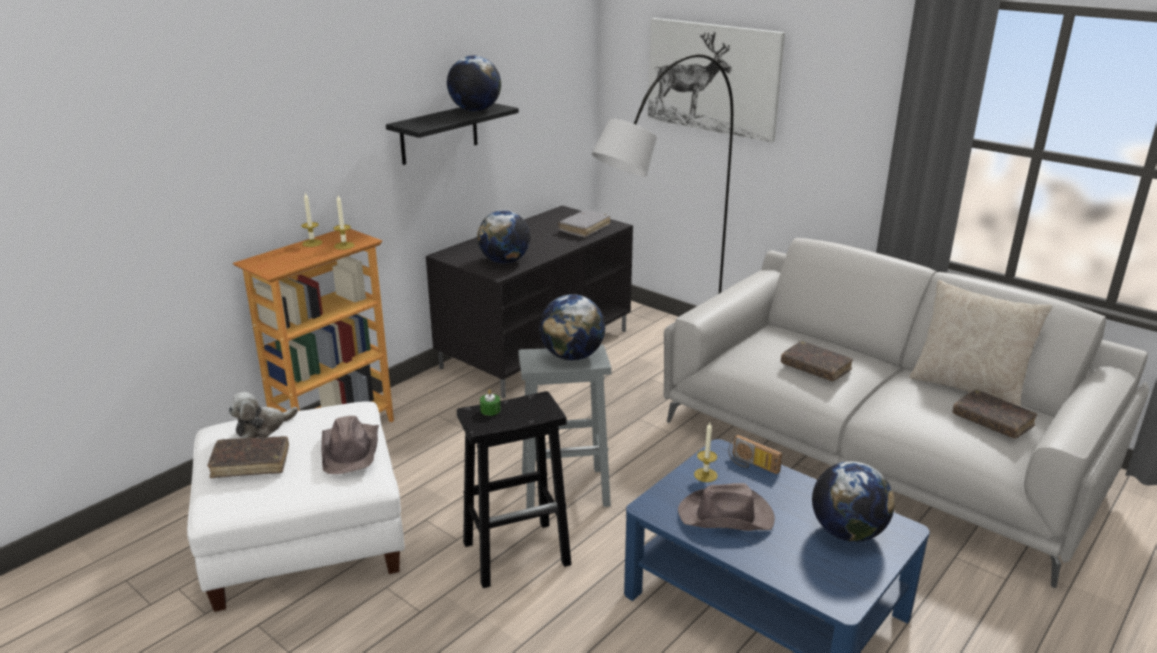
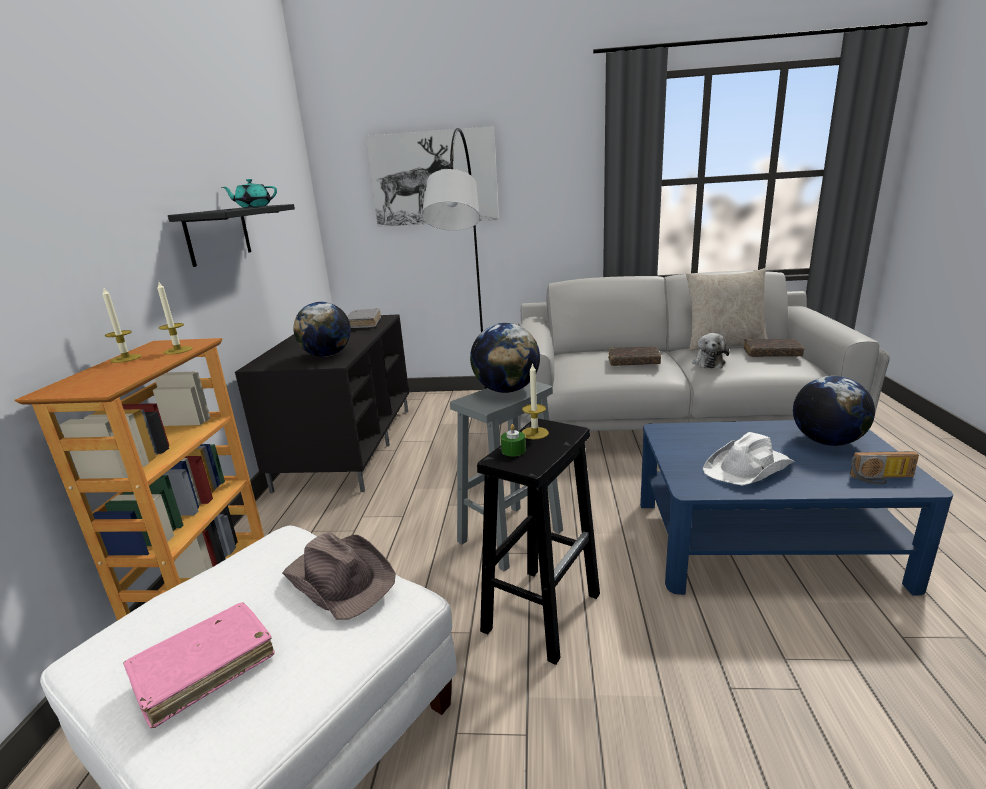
camera: 35 degrees left, 5 degrees down
(250, 463) = (204, 668): brown book -> pink book
(262, 428) = (171, 615): plush toy -> plush toy (708, 363)
(475, 110) = (253, 206): globe -> turquoise teapot
(705, 475) = (683, 449): candle -> candle (534, 433)
(727, 516) = (748, 468): brown hat -> white hat
(751, 465) = (696, 430): radio -> radio (882, 479)

